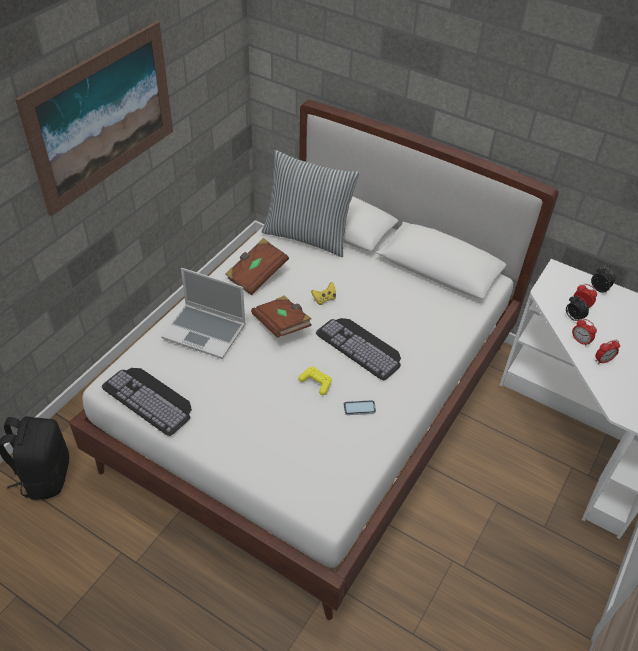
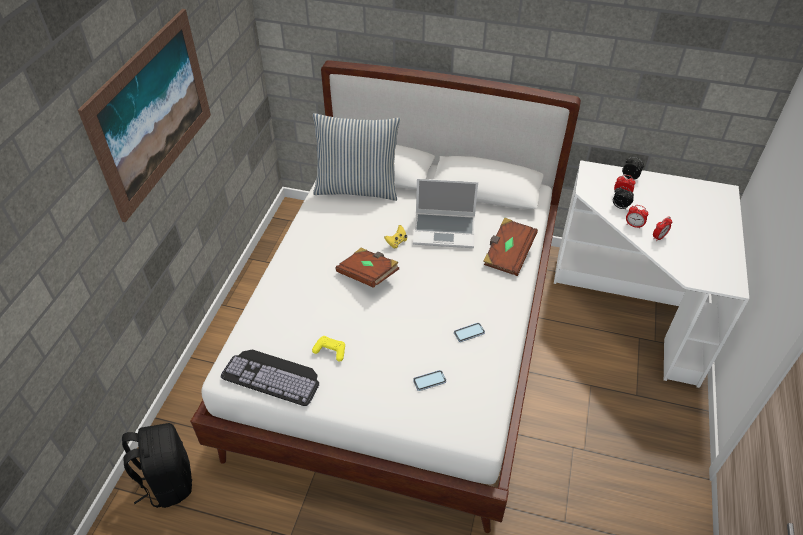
camera: 15 degrees left, 0 degrees up
(206, 331) = (300, 299): laptop -> laptop (445, 230)
(256, 275) = (325, 235): brown book -> brown book (508, 255)
(299, 445) = (429, 381): none -> phone
(316, 383) = (421, 320): yellow game controller -> yellow game controller (330, 351)
(362, 346) = (448, 276): keyboard -> none

